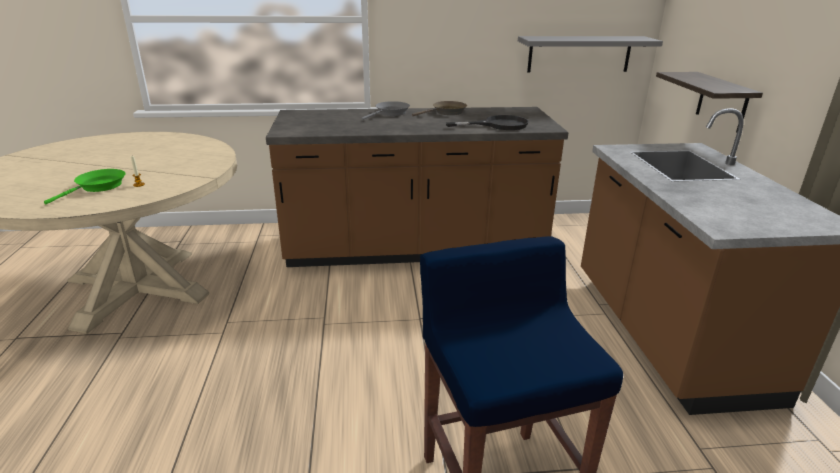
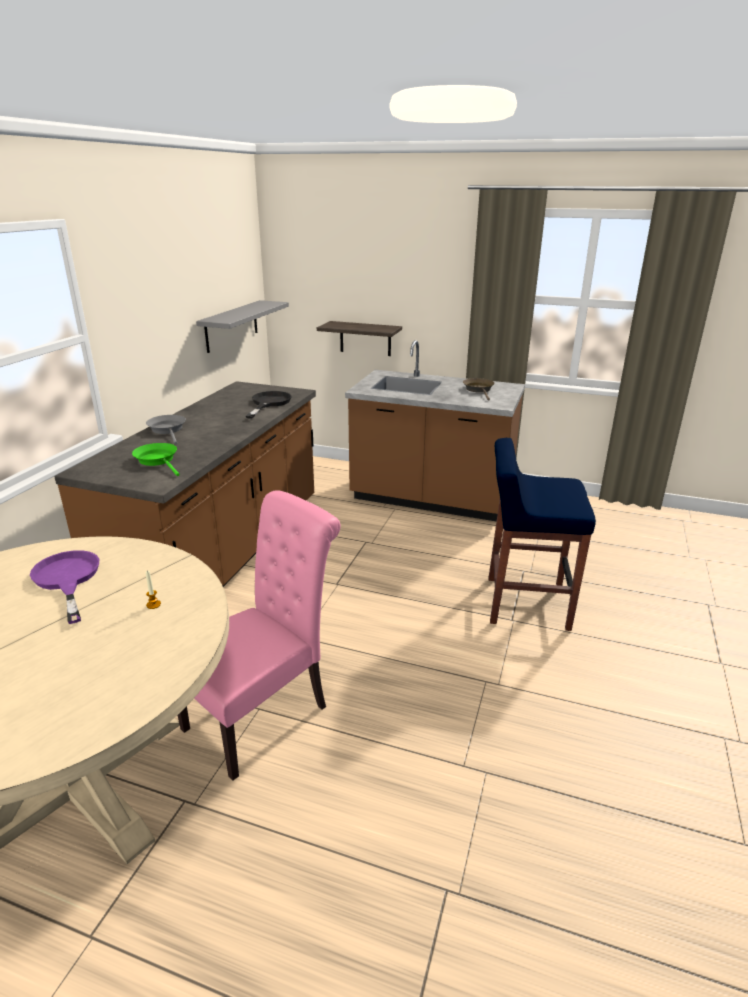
camera: 65 degrees left, 0 degrees up
(98, 187) = (125, 635): green frying pan -> green frying pan (158, 460)
(170, 157) = (67, 579): none -> purple frying pan
(217, 336) = (264, 713): none -> pink chair
(446, 112) = (203, 410): brown frying pan -> brown frying pan (479, 390)

